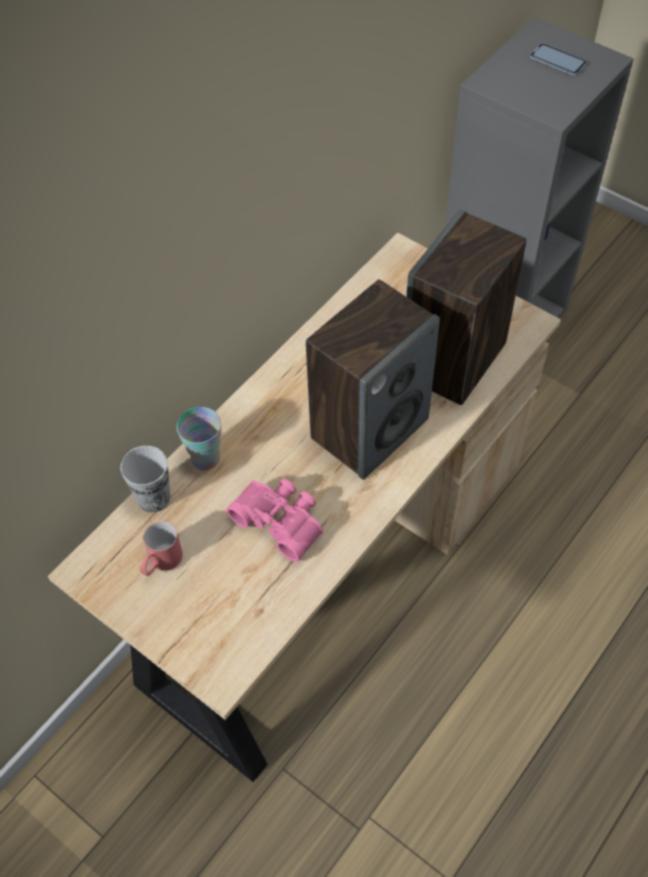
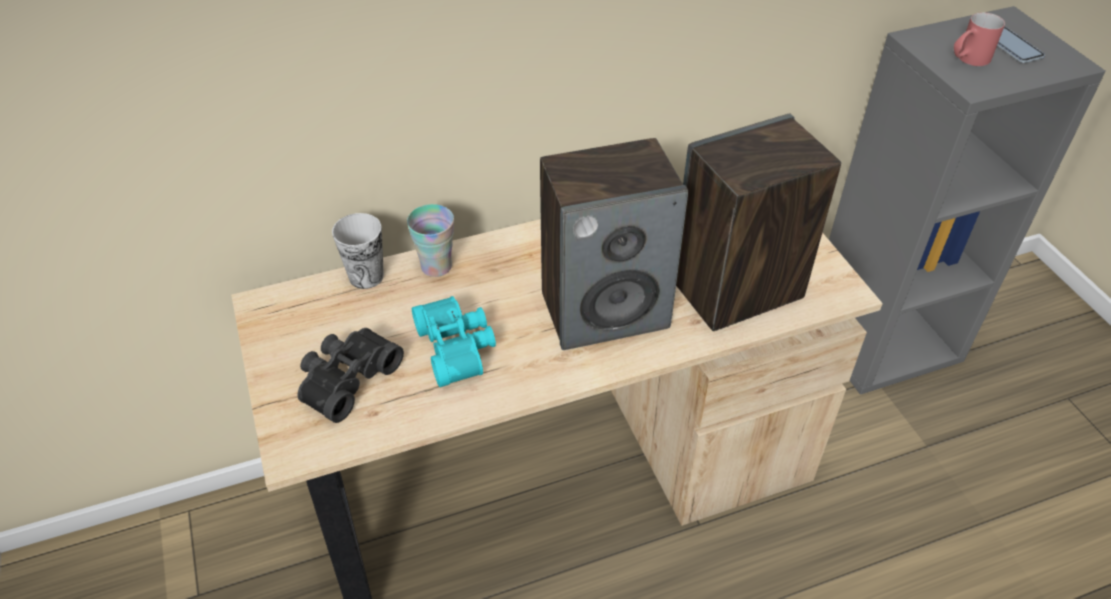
camera: 30 degrees right, 10 degrees down
(161, 563) = (326, 330): red mug -> red mug (967, 60)
(213, 596) = (346, 379): none -> black binoculars
(281, 520) = (458, 347): pink binoculars -> turquoise binoculars

